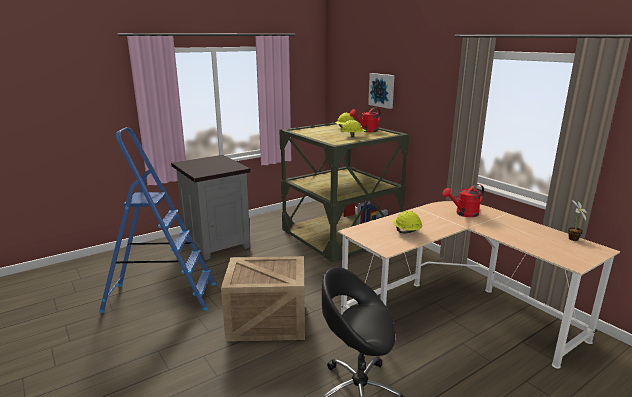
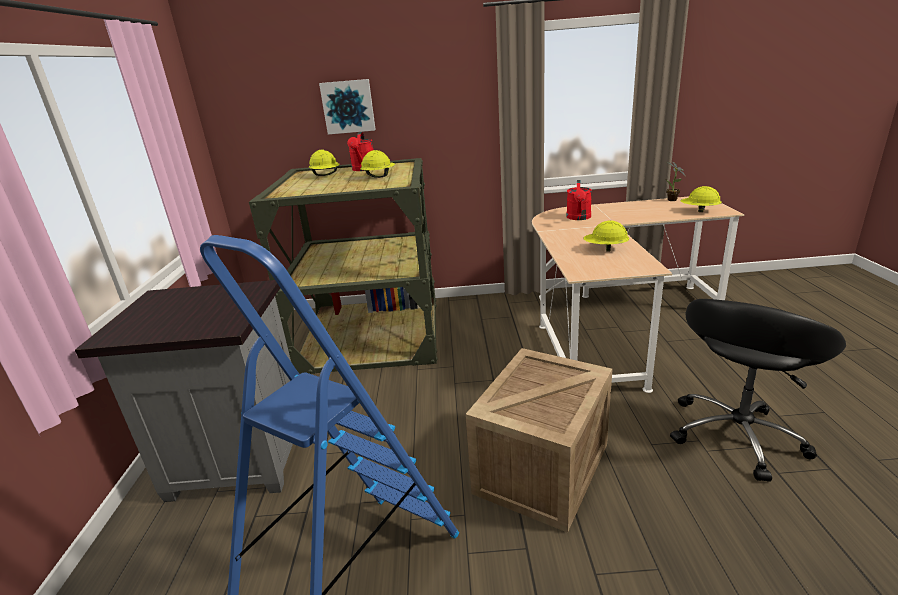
camera: 55 degrees left, 5 degrees up
(556, 253) = (699, 211): none -> yellow hard hat

